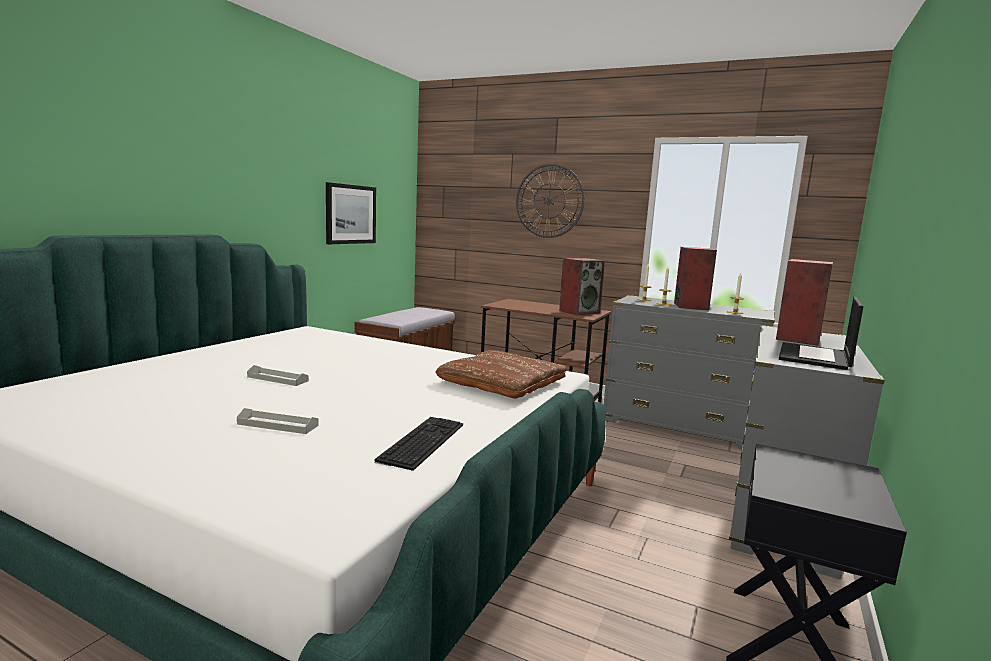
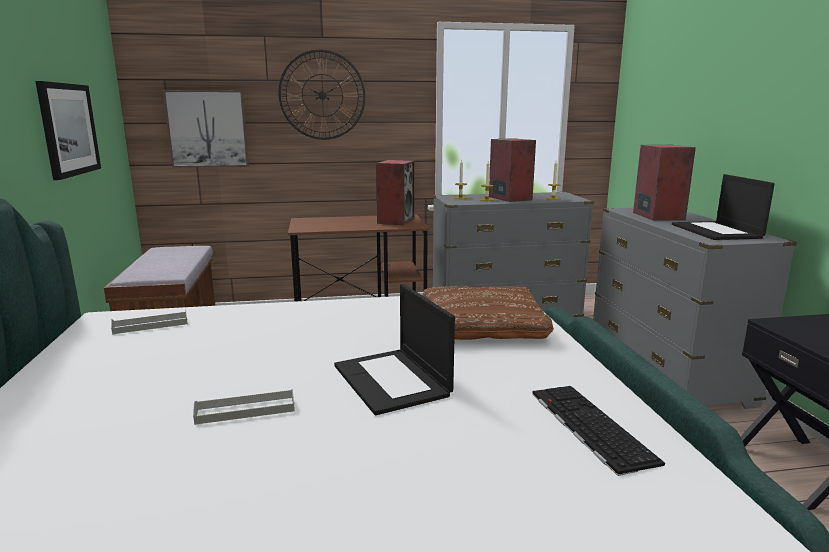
camera: 35 degrees left, 5 degrees up
(278, 425) = (413, 480): grey tray -> grey tray (151, 325)
(371, 390) = (393, 381): none -> laptop
(465, 223) = (207, 129): none -> picture

